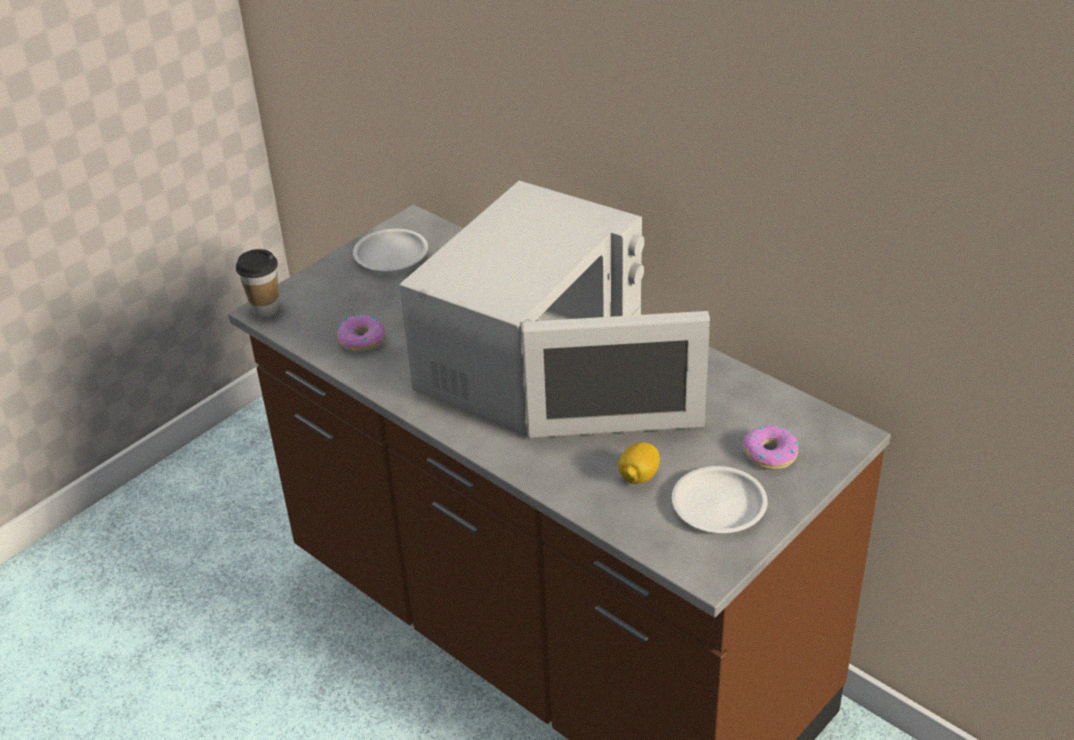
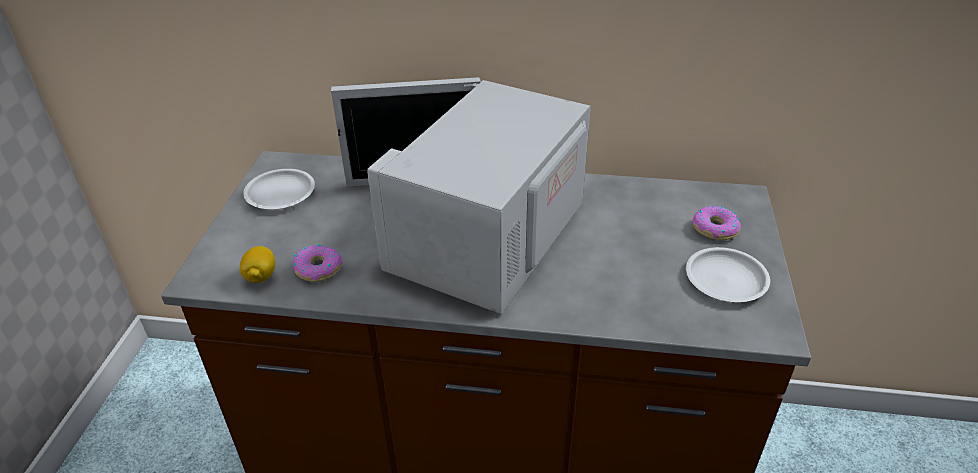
camera: 35 degrees left, 0 degrees up
(265, 309) = (198, 277): cup -> none
(534, 362) = (482, 231): white microwave -> white microwave turned 150 degrees counterclockwise
(638, 476) = (650, 283): lemon -> lemon (261, 277)

